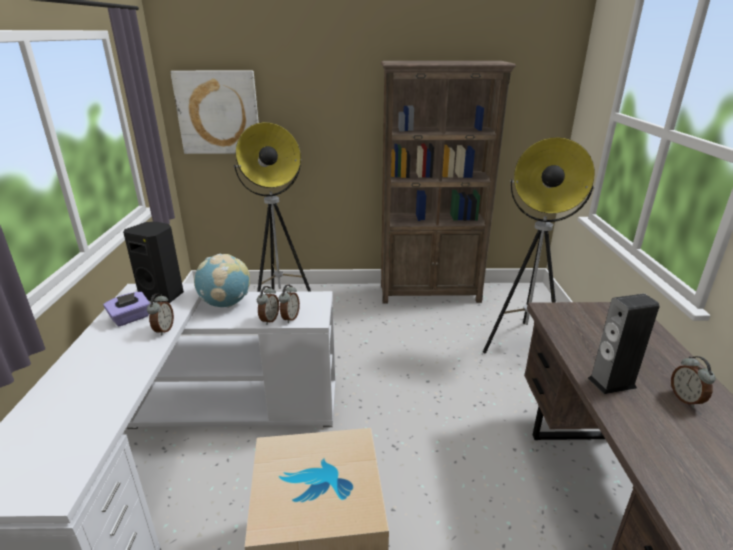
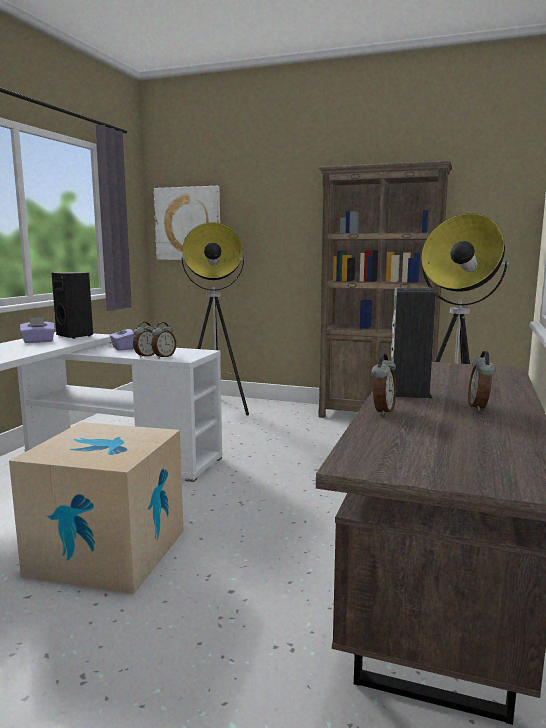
camera: 20 degrees right, 15 degrees down
(163, 330) = (54, 346): alarm clock -> alarm clock (382, 411)
(226, 303) = (122, 348): globe -> purple tissue box

